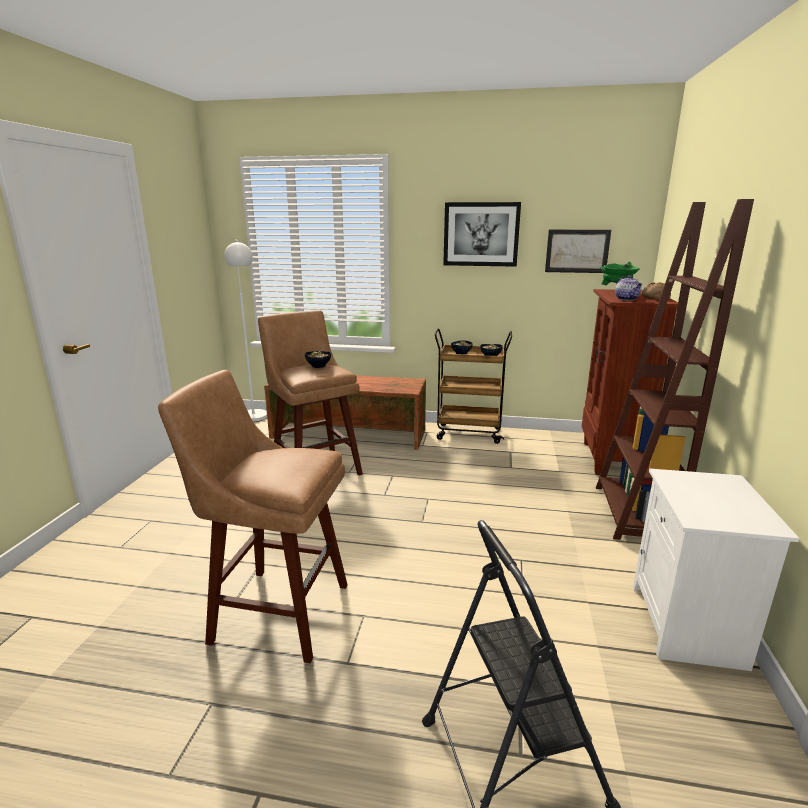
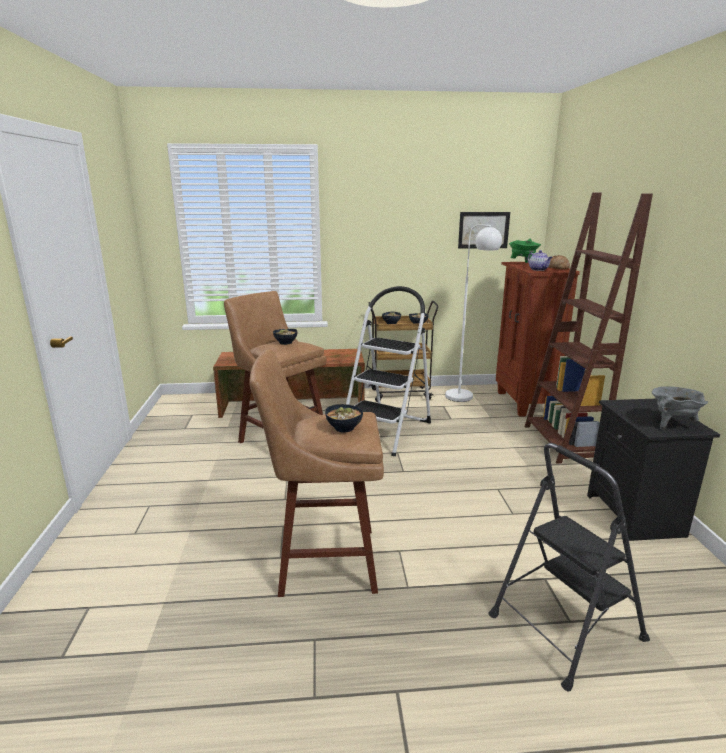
camera: 15 degrees left, 0 degrees up
(255, 420) = (192, 402): white floor lamp -> white floor lamp (465, 399)
(283, 467) = (344, 428): none -> bowl
(432, 473) = (388, 431): none -> step ladder
(481, 234) = (403, 217): picture -> none
(689, 626) = (636, 516): white nightstand -> black nightstand
(732, 514) = (672, 424): none -> grey cooking pot

